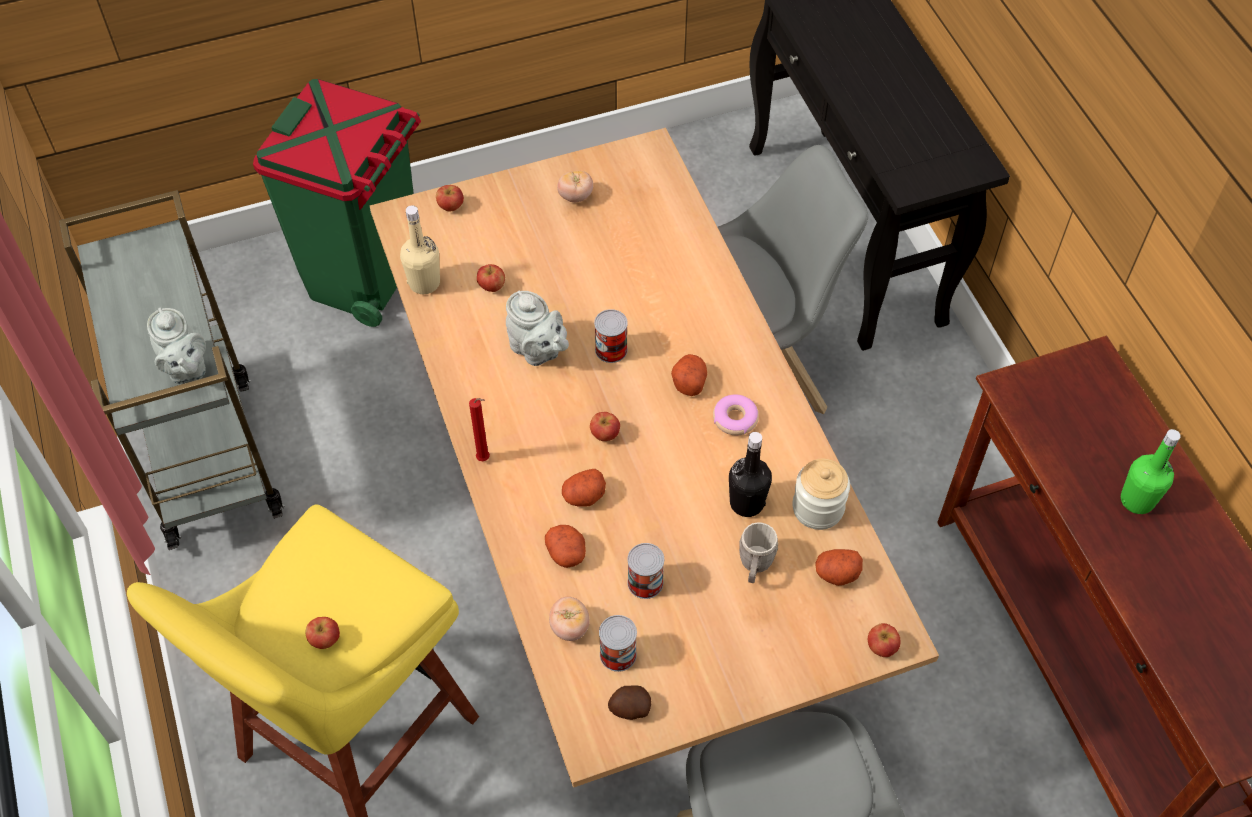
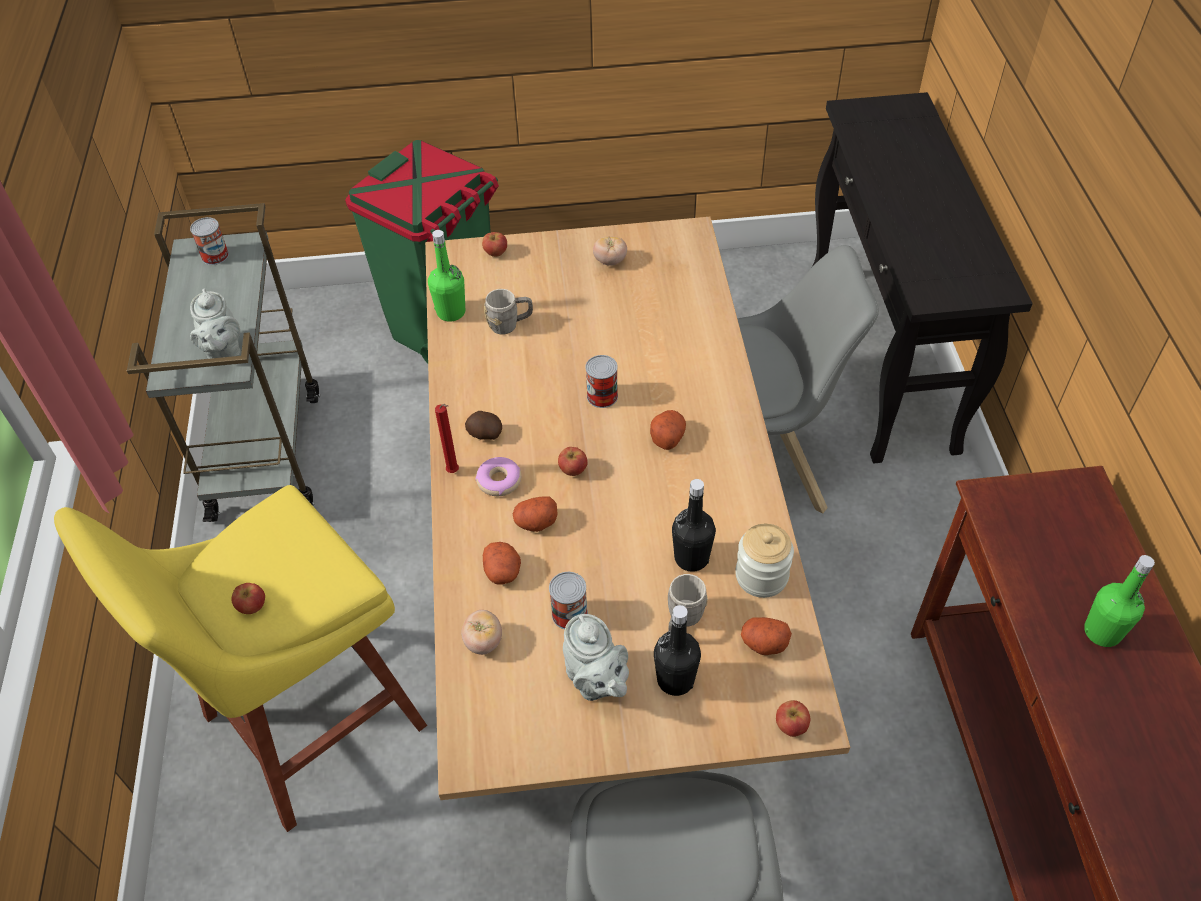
camera: 15 degrees right, 5 degrees down
(424, 283) = (451, 312): beige bottle -> green bottle
(492, 286) = (510, 324): apple -> grey mug
(537, 351) = (533, 386): grey teapot -> grey teapot (596, 681)
(618, 654) = (522, 677): can -> can (215, 255)
(629, 709) = (516, 733): potato -> potato (484, 434)
(735, 419) = (702, 478): donut -> donut (499, 481)
(764, 626) = (675, 680): none -> black bottle

